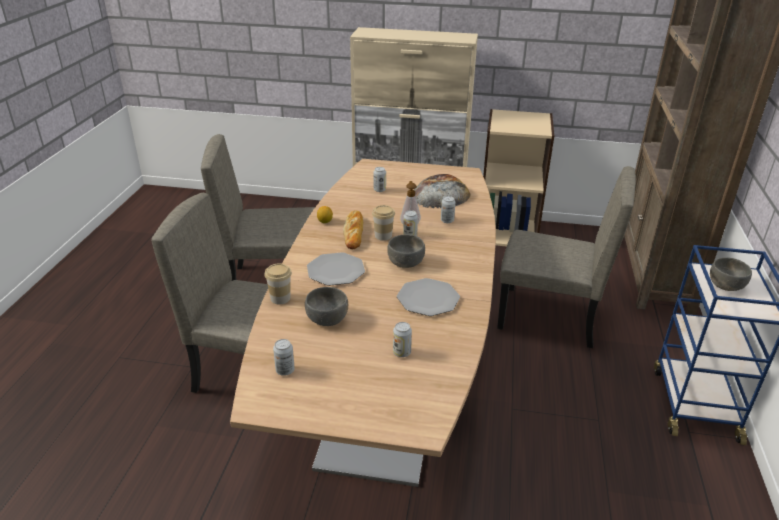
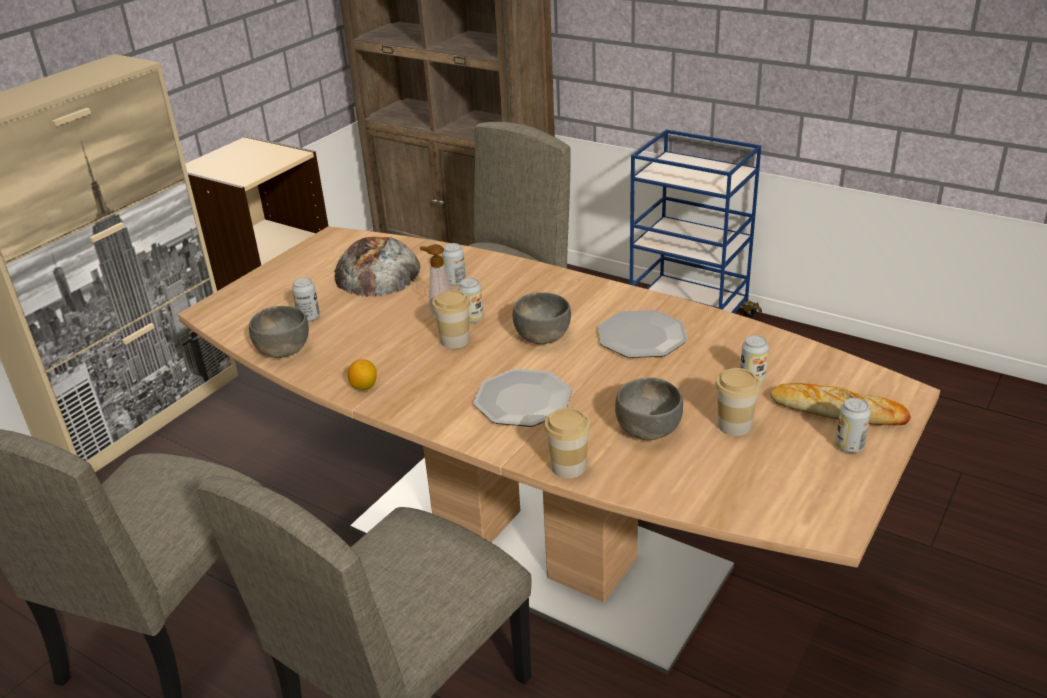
camera: 65 degrees left, 0 degrees up
(285, 370) = (758, 487): can -> can (849, 446)
(345, 352) = (734, 425): none -> cup
(354, 232) = (423, 364): bread -> bread (837, 411)
(726, 285) = (685, 173): grey bowl -> grey bowl (283, 349)

